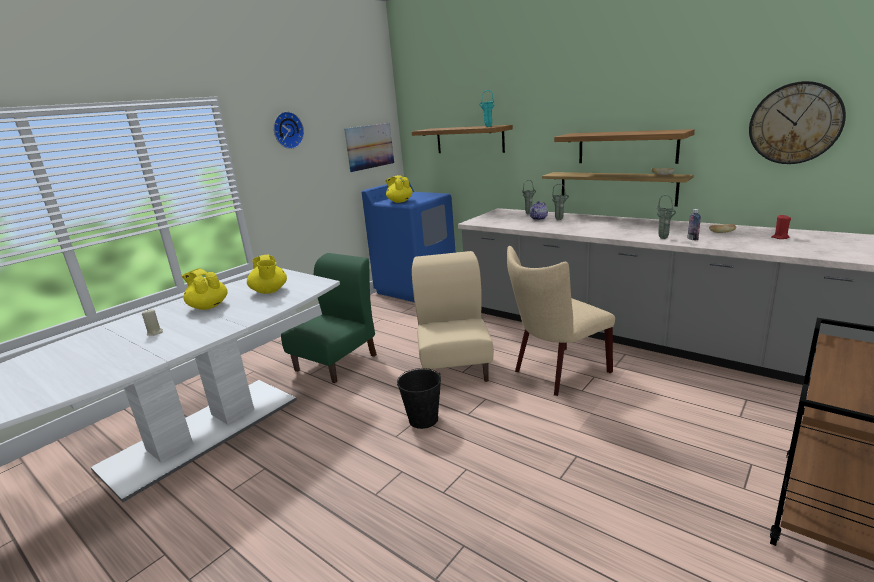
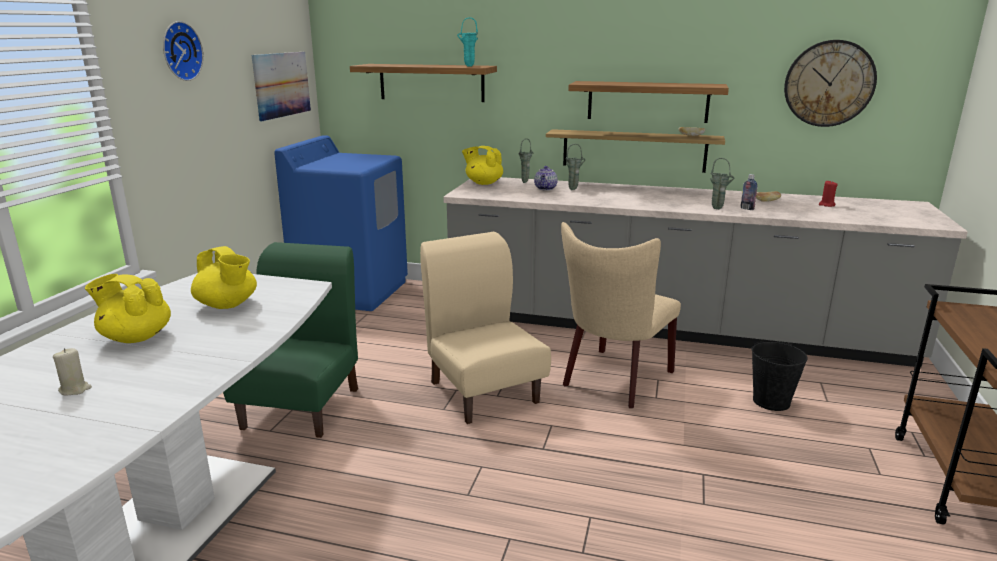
camera: 25 degrees left, 0 degrees up
(399, 201) = (337, 166): yellow teapot -> yellow teapot (483, 183)
(423, 419) = (490, 465): black bucket -> black bucket (771, 401)

